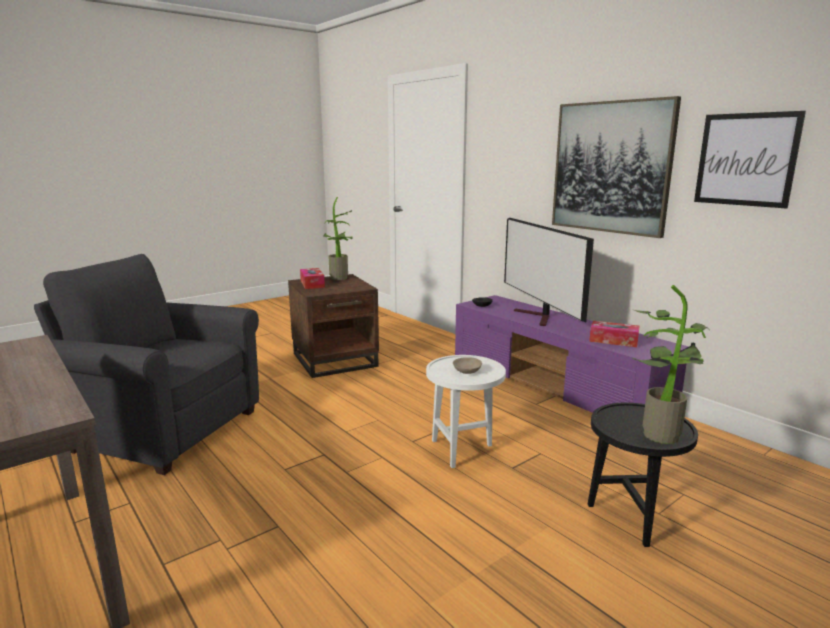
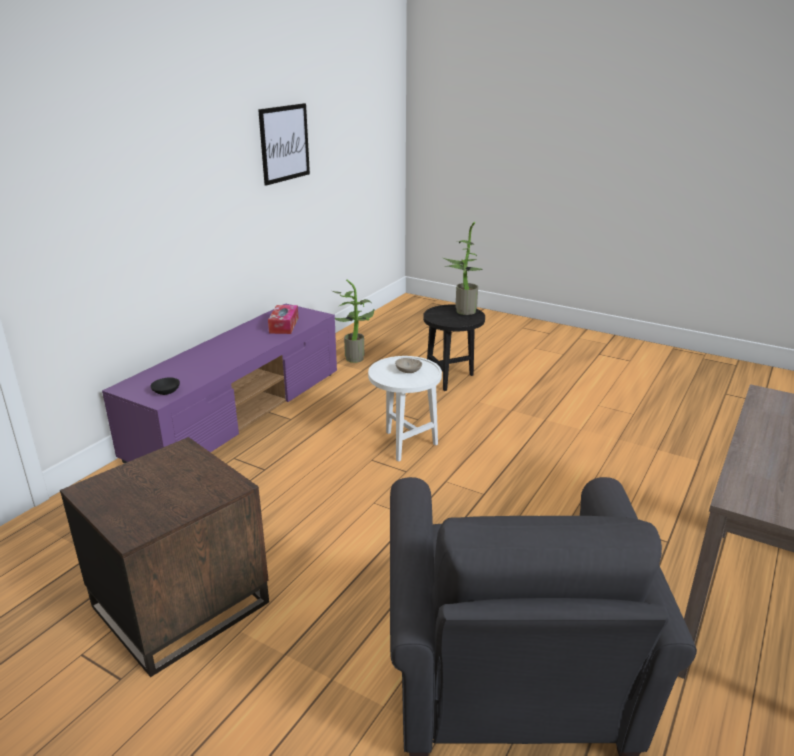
camera: 110 degrees left, 10 degrees up
(312, 284) = (161, 508): tissue box -> none
(340, 278) = (108, 490): potted plant -> potted plant (356, 357)
(539, 317) = (215, 357): television -> none
(611, 167) = (199, 171): picture -> none

